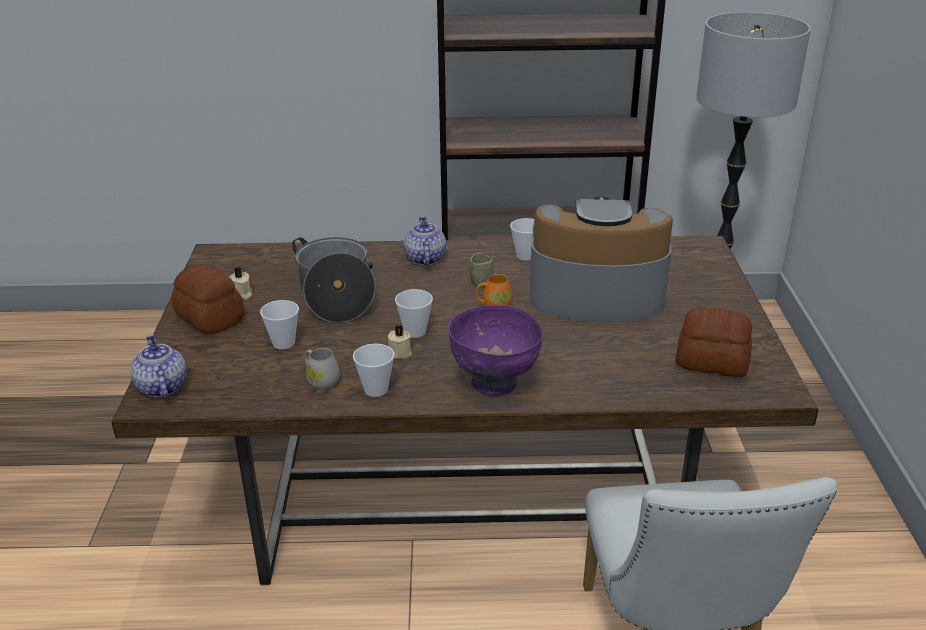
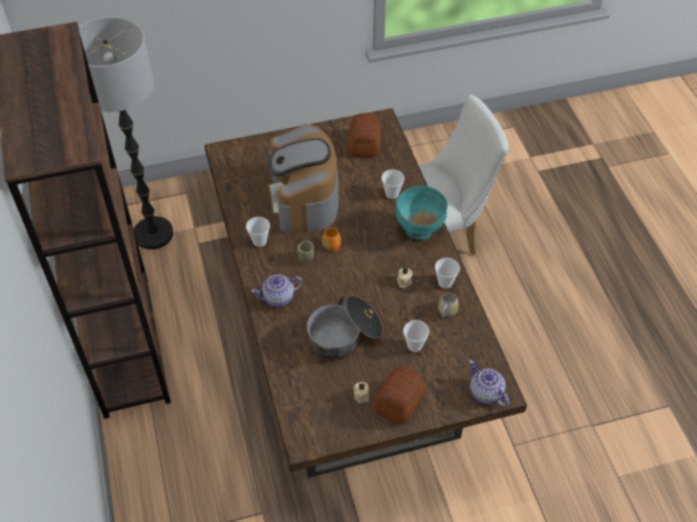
camera: 105 degrees left, 20 degrees up
(161, 387) = (486, 393): teapot -> teapot turned 90 degrees clockwise
(415, 331) = (377, 279): cup -> cup (392, 194)
(494, 384) = (419, 231): purple bowl -> turquoise bowl

